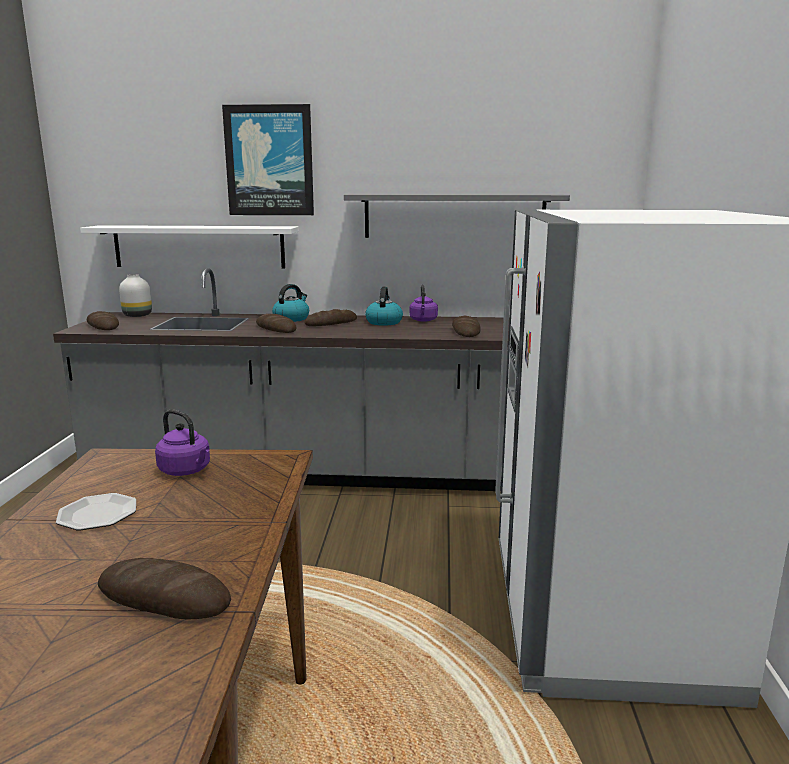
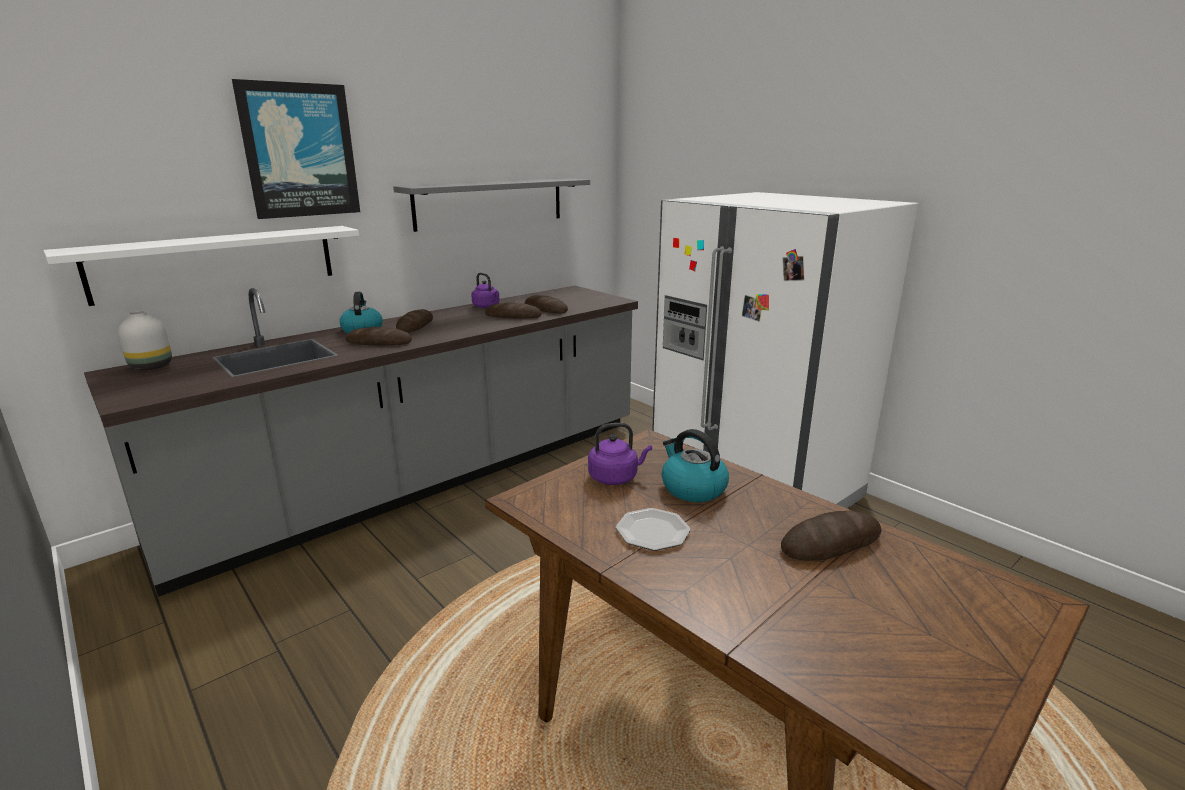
camera: 45 degrees left, 5 degrees up
(103, 325) = (146, 388): bread -> bread (513, 316)
(384, 322) = (459, 315): kettle -> kettle (692, 488)

